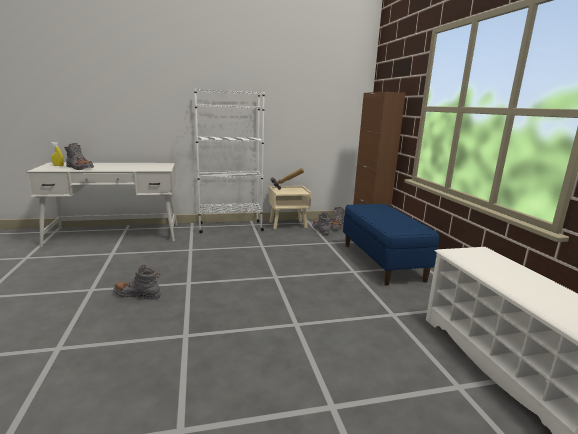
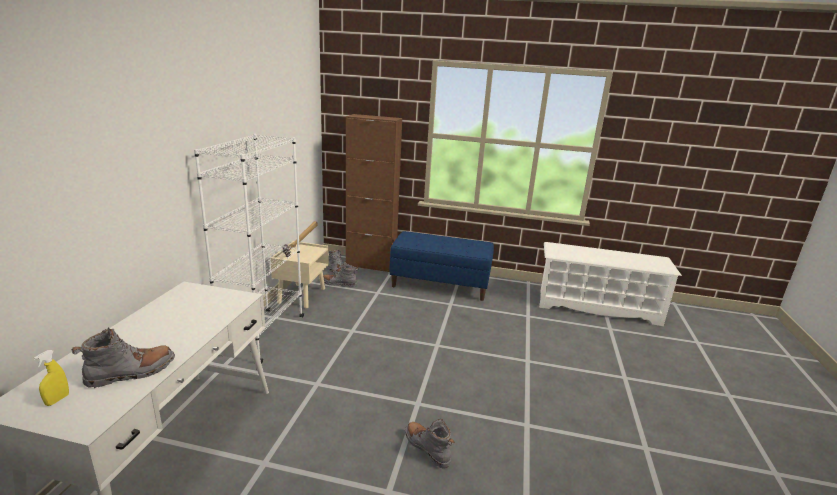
camera: 65 degrees left, 5 degrees up
(137, 295) = (427, 448): grey boot -> grey boot turned 105 degrees clockwise

